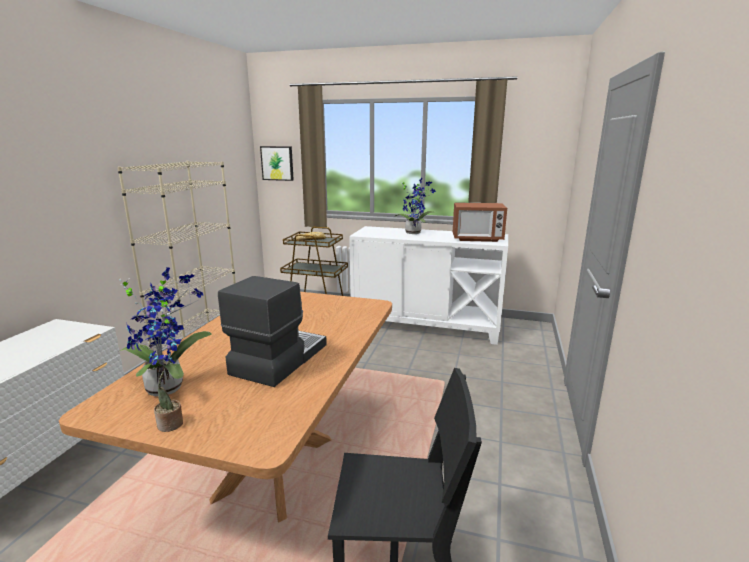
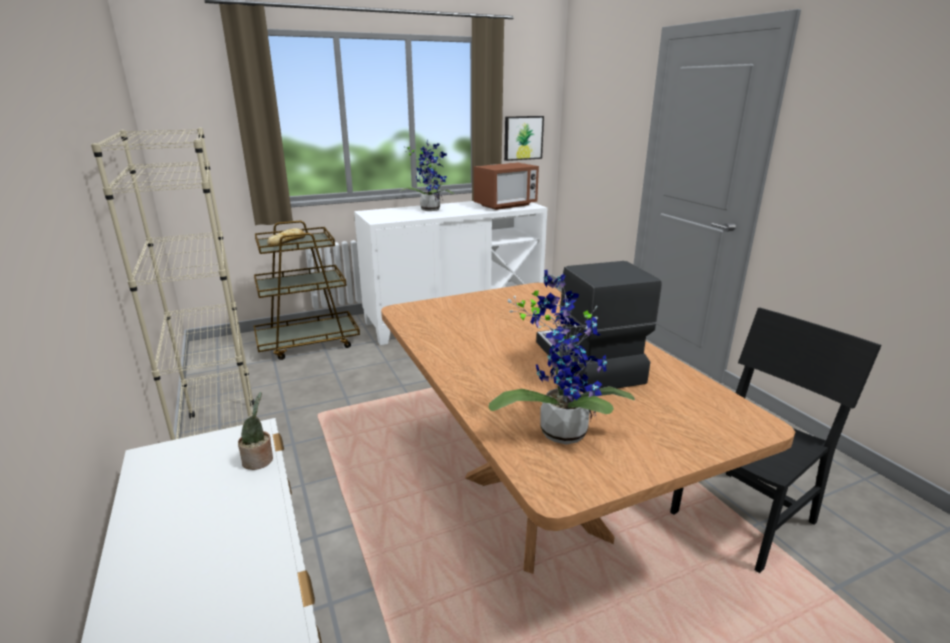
camera: 40 degrees left, 5 degrees up
(170, 425) = (657, 453): potted plant -> potted plant (259, 461)
(277, 163) = (186, 130): picture -> picture (523, 138)

